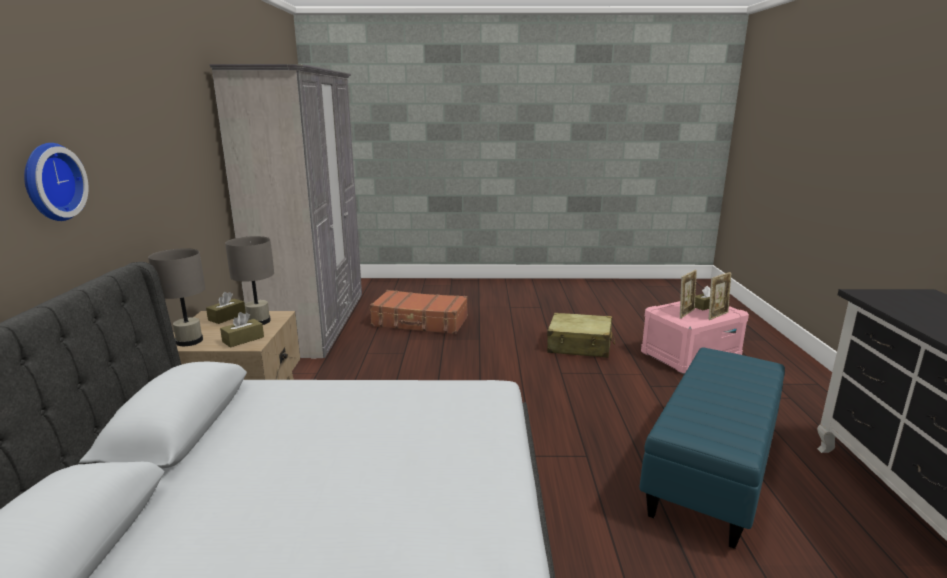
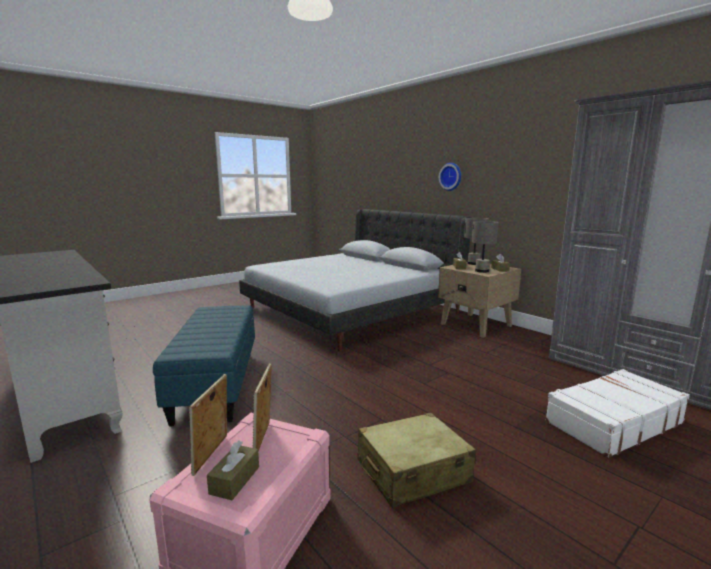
camera: 140 degrees right, 5 degrees down
(420, 322) = (612, 422): brown suitcase -> white suitcase

